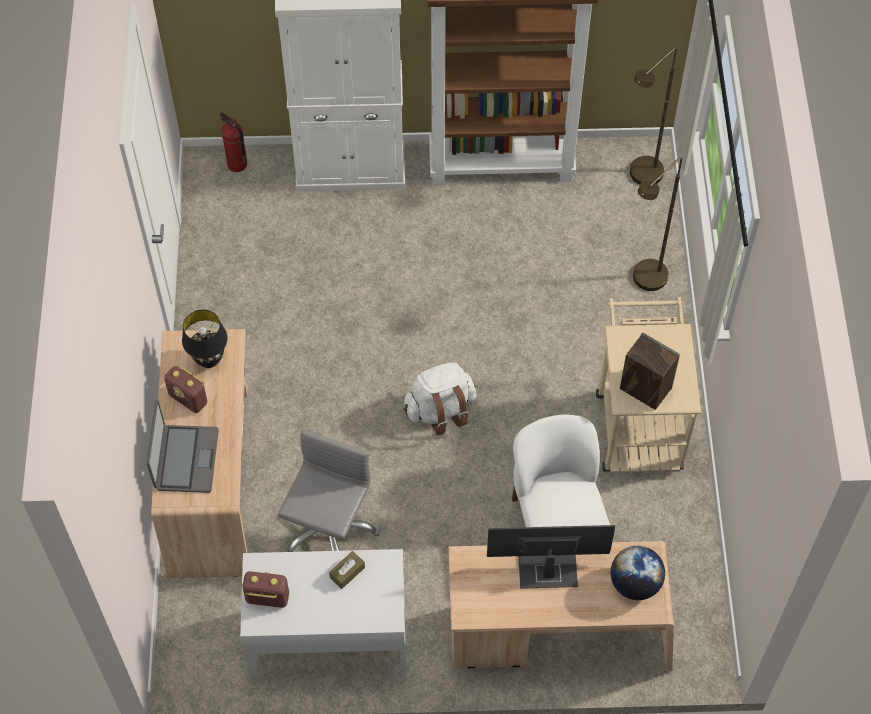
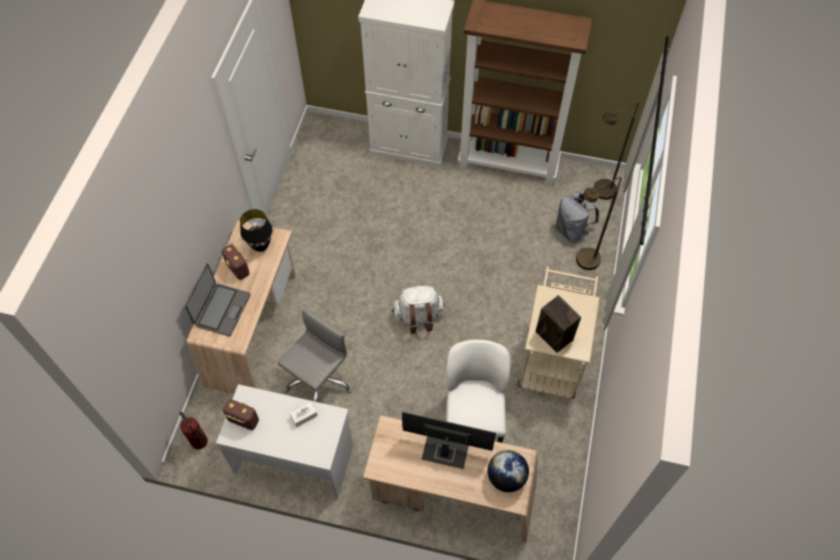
camera: 15 degrees right, 0 degrees up
(236, 164) = (337, 129): fire extinguisher -> fire extinguisher (199, 441)
(347, 572) = (304, 416): brown tissue box -> white tissue box
(617, 241) = (572, 231): none -> grey backpack

